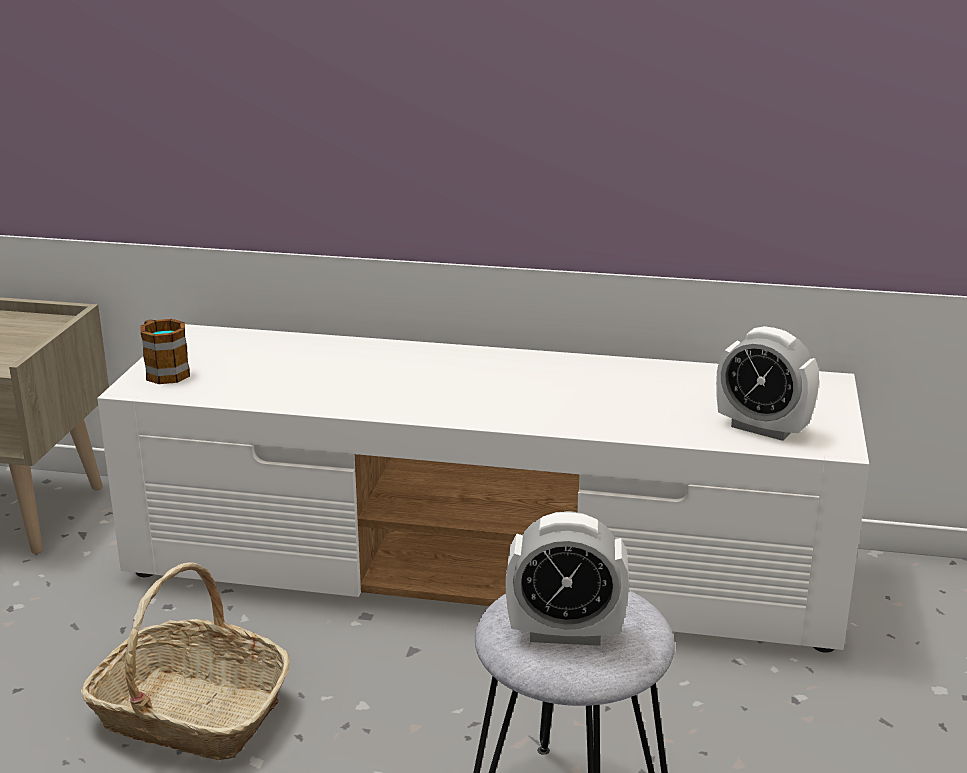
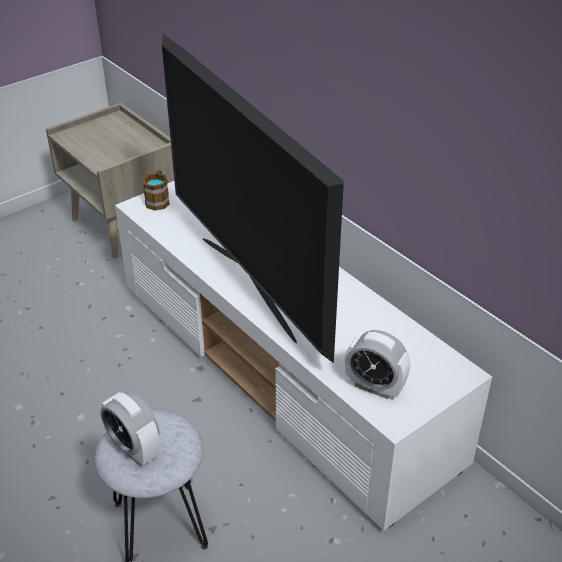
camera: 40 degrees right, 15 degrees up
(190, 714) = (83, 377): basket -> none
(452, 404) = (249, 286): none -> television
(762, 428) = (374, 387): alarm clock -> alarm clock turned 45 degrees counterclockwise

